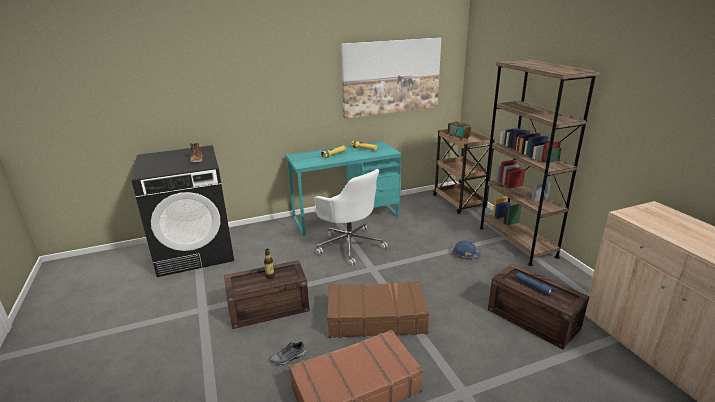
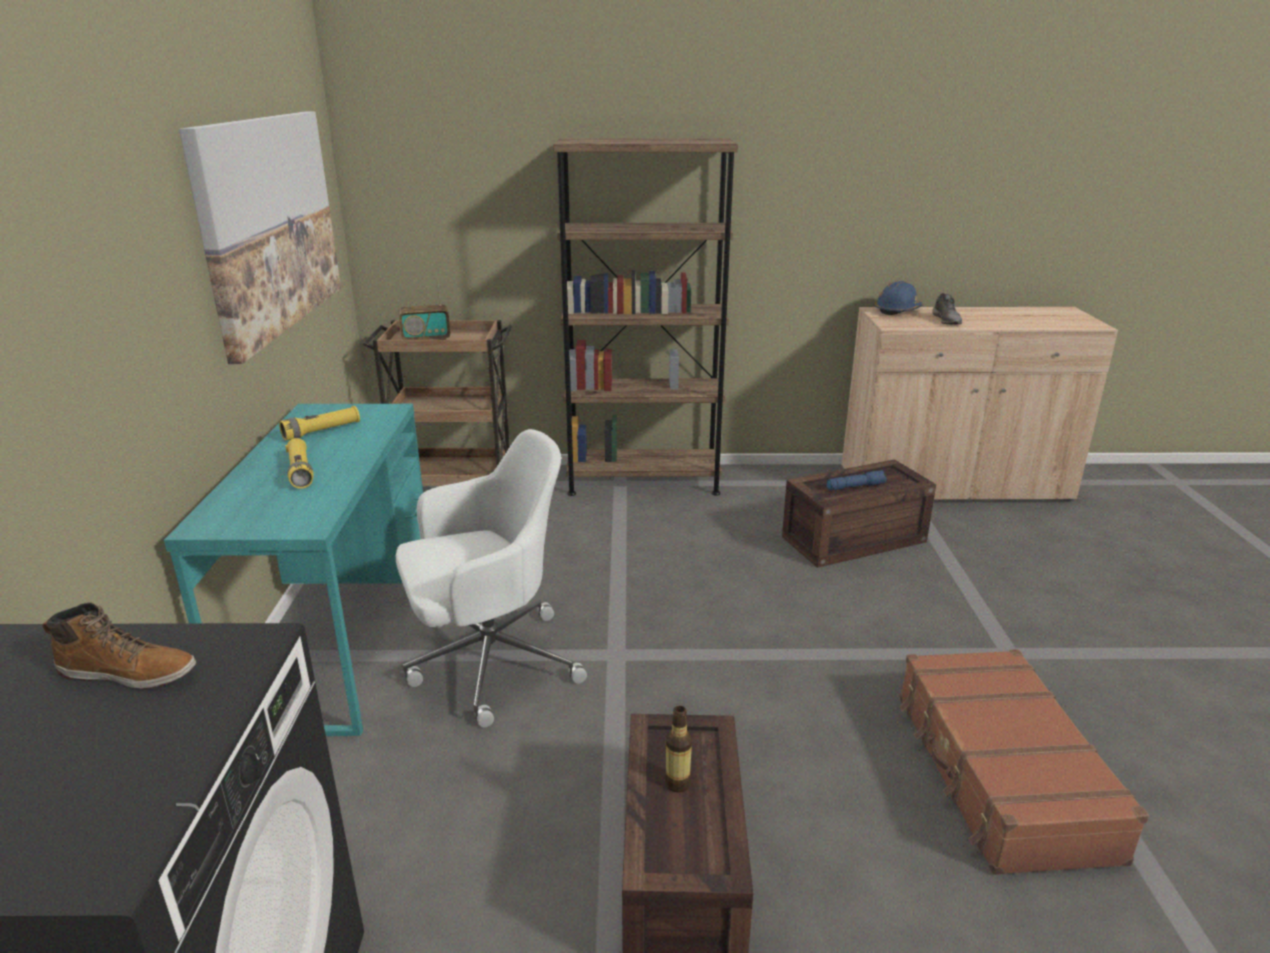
camera: 70 degrees left, 0 degrees up
(288, 358) = (894, 865): grey shoe -> grey shoe (947, 320)
(376, 318) = (794, 694): brown suitcase -> none
(465, 255) = (647, 536): blue hard hat -> blue hard hat (897, 311)

